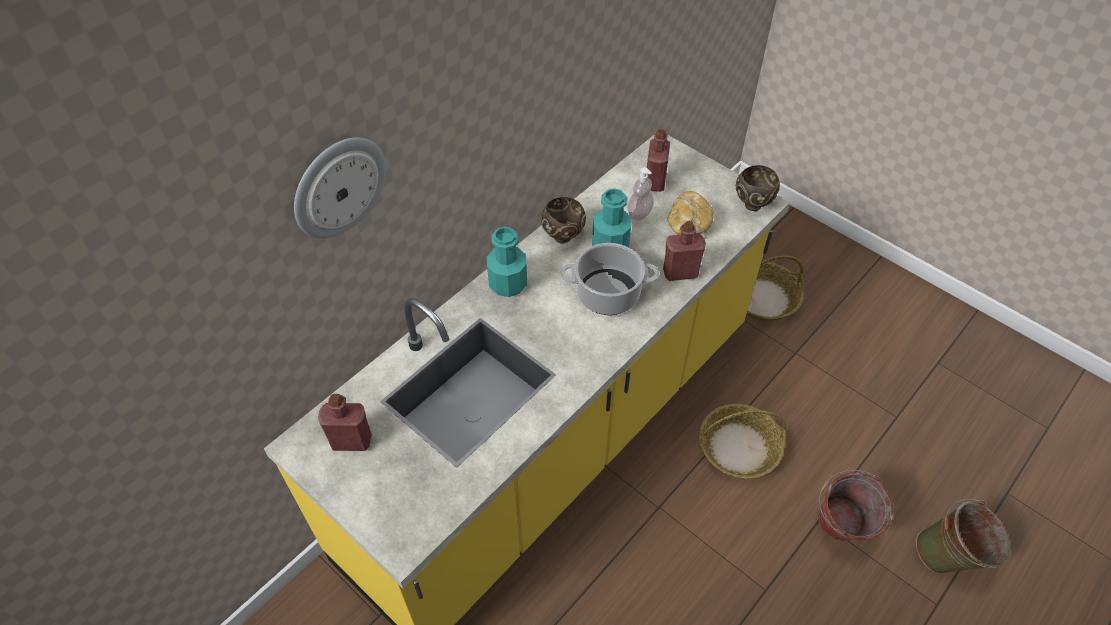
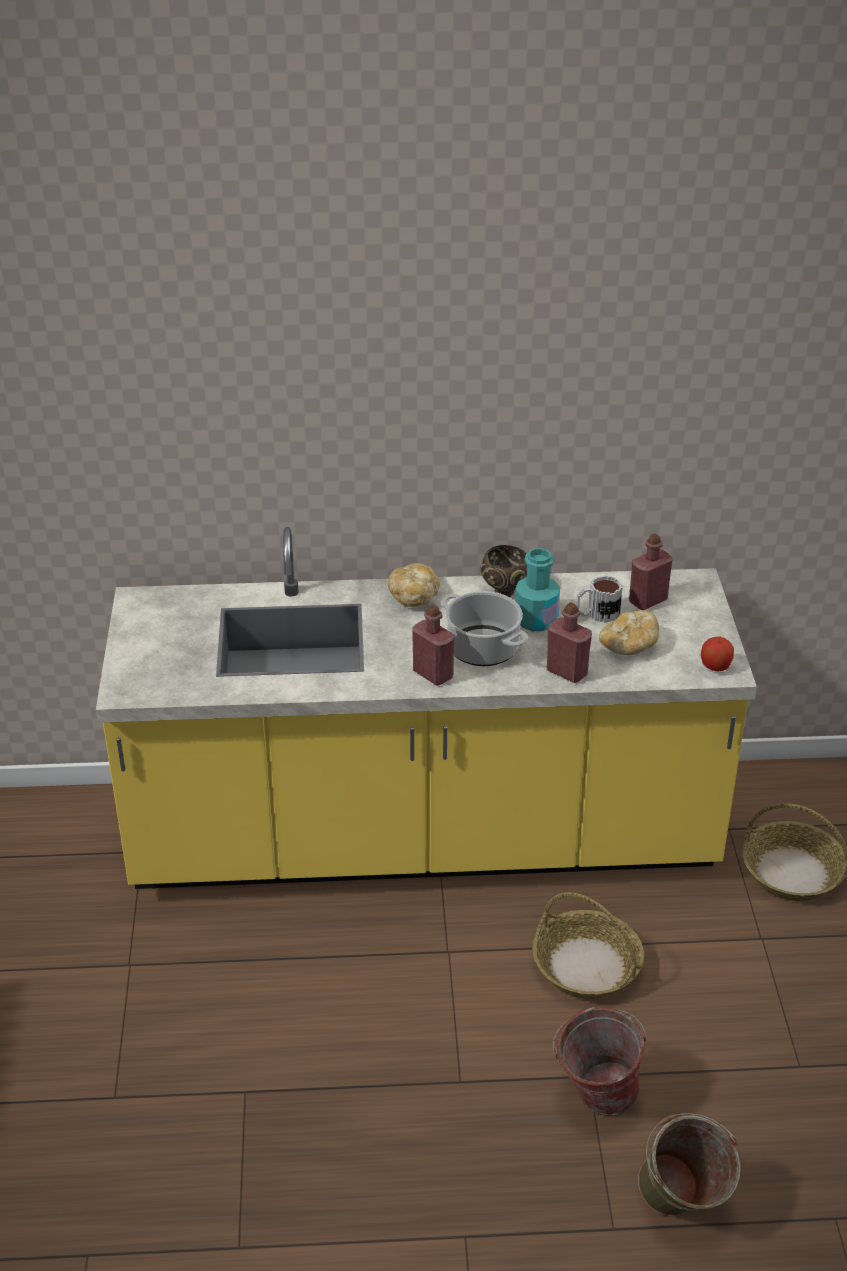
camera: 45 degrees right, 15 degrees down
(338, 186) = (257, 382): wall clock -> none
(351, 441) = (172, 618): red bottle -> red bottle (433, 674)
(508, 283) = (414, 596): turquoise bottle -> bread
(639, 213) = (597, 614): soap dispenser -> mug
(752, 204) = (715, 667): brown bowl -> apple

